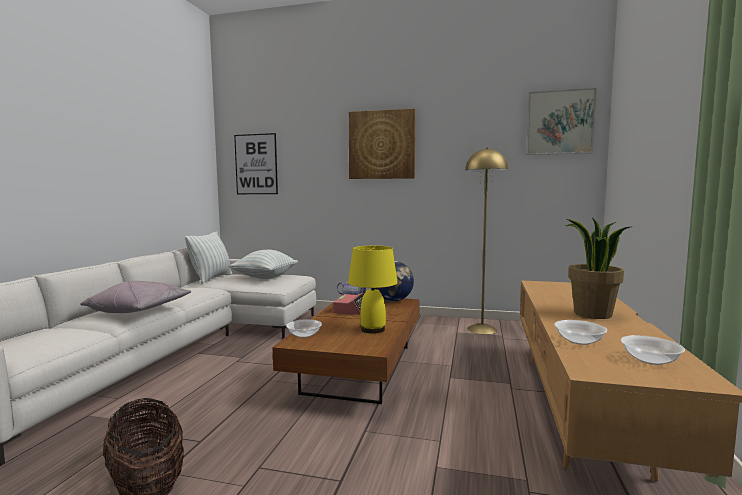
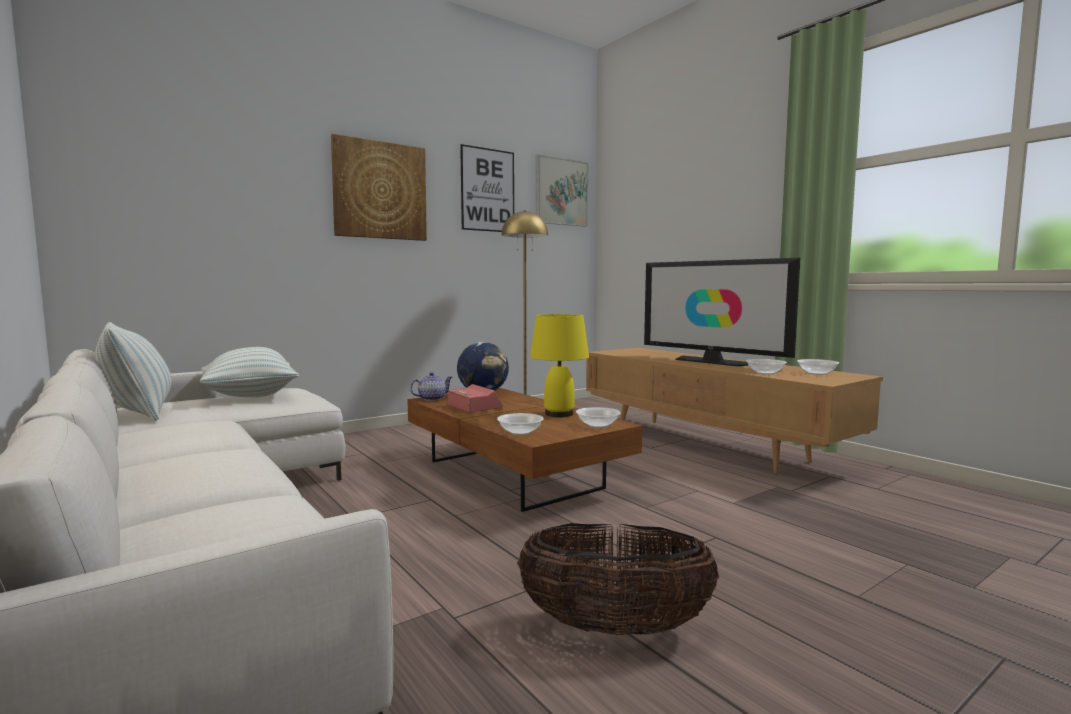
camera: 50 degrees left, 0 degrees up
(140, 310) = (236, 460): purple pillow -> none
(256, 164) = (145, 195): picture -> picture (487, 190)
(359, 346) = (598, 425): none -> bowl
(592, 314) = (712, 361): potted plant -> television

